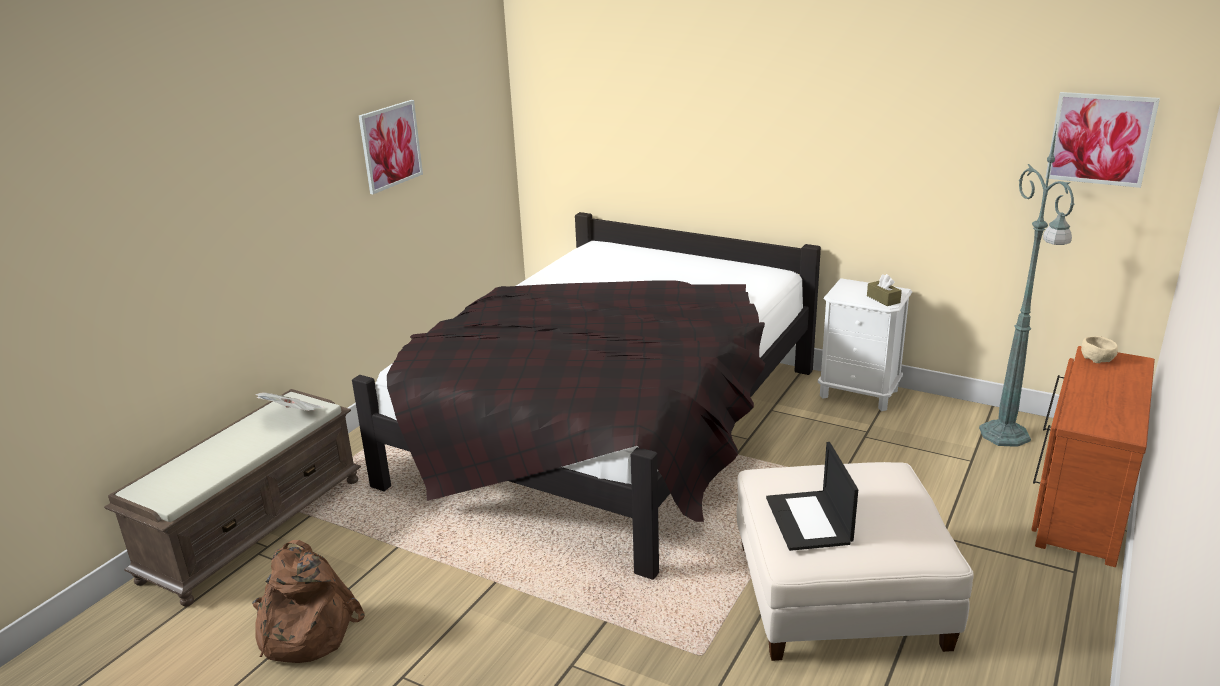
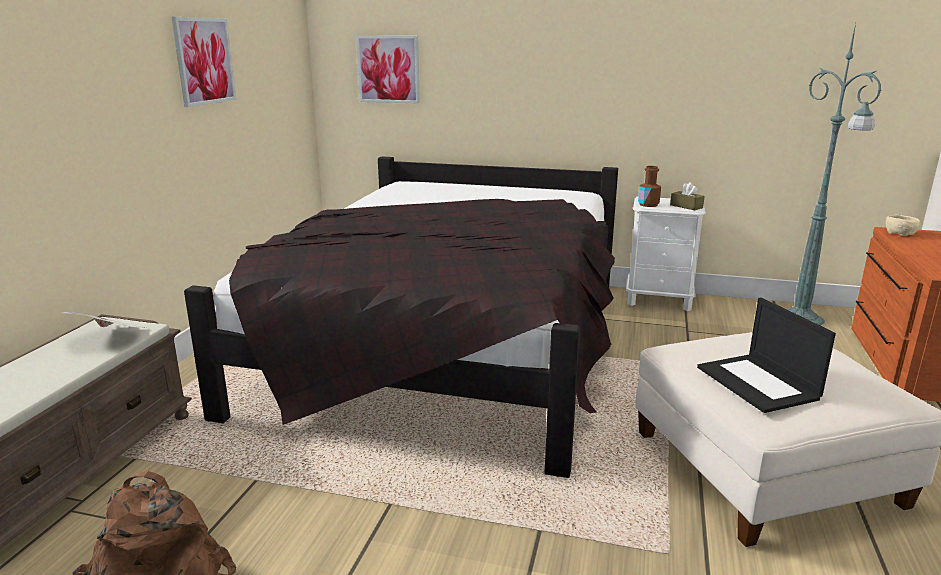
camera: 15 degrees left, 5 degrees down
(842, 293) = (648, 204): none -> brown bottle
(1100, 139) = (873, 46): picture -> picture (388, 69)

